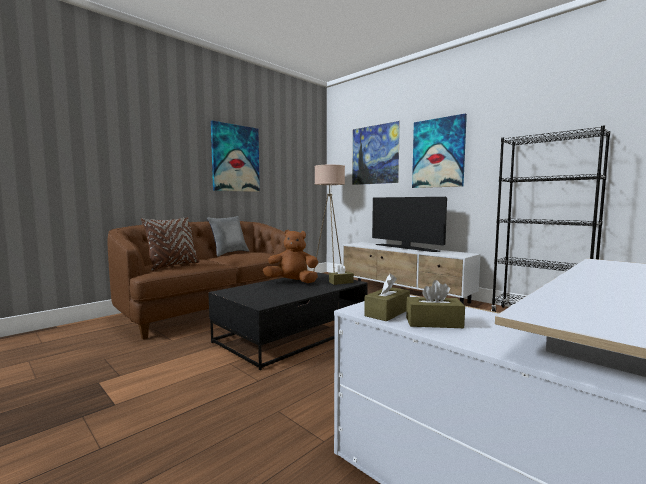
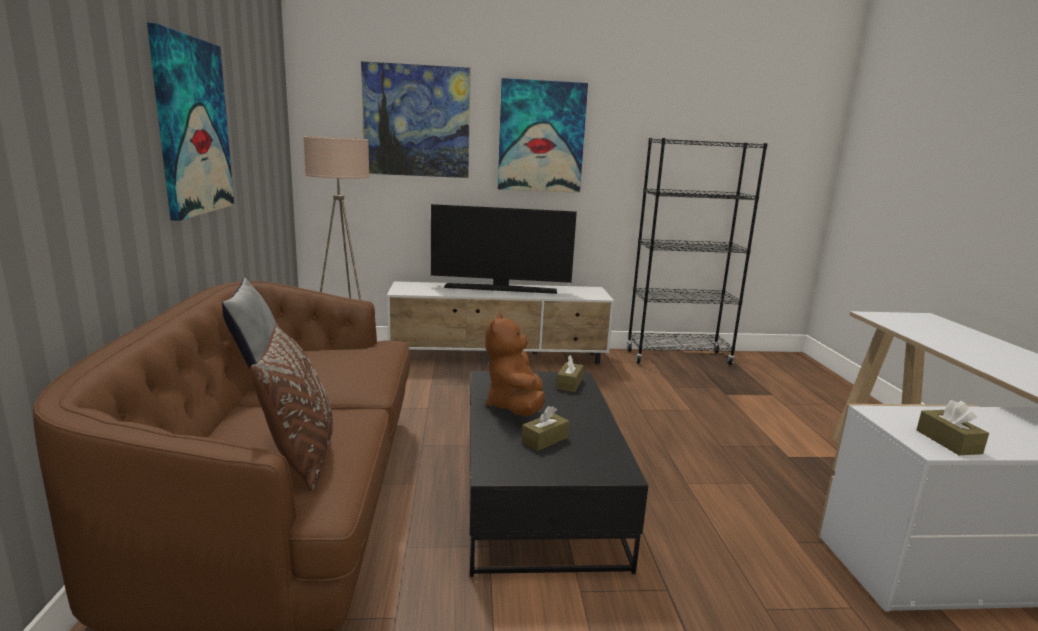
camera: 50 degrees left, 10 degrees up
(292, 282) = (515, 406): brown plush toy -> brown plush toy turned 45 degrees counterclockwise
(434, 322) = (991, 439): brown tissue box -> brown tissue box (544, 440)

